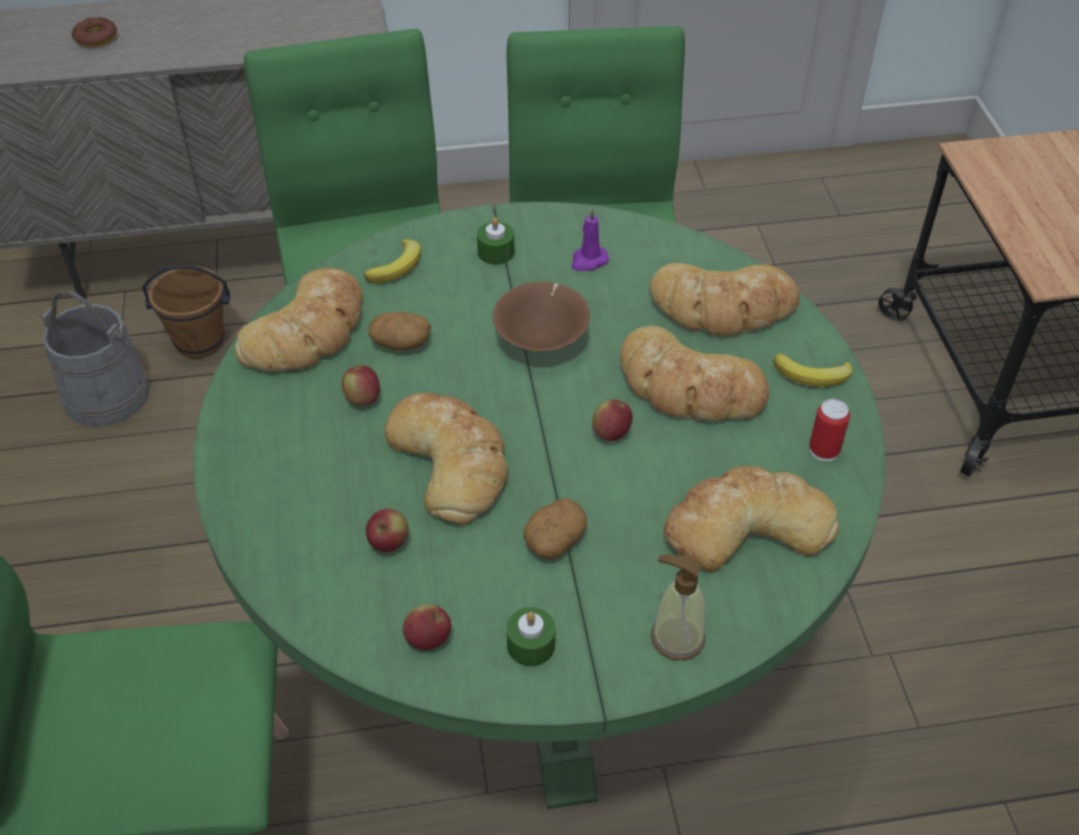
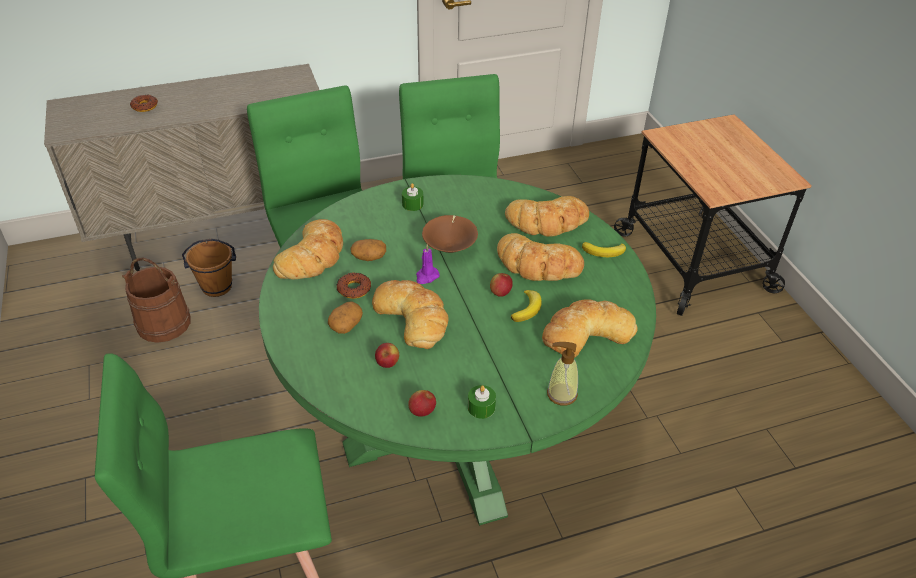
camera: 10 degrees left, 5 degrees down
(107, 394) = (164, 323): grey bucket -> brown bucket
(362, 399) = (354, 289): apple -> donut
(397, 266) = (357, 216): banana -> banana (527, 308)
(555, 539) = (482, 351): potato -> potato (346, 324)
(588, 261) = (466, 204): purple candle -> purple candle (426, 276)
(824, 450) = (619, 289): can -> none

